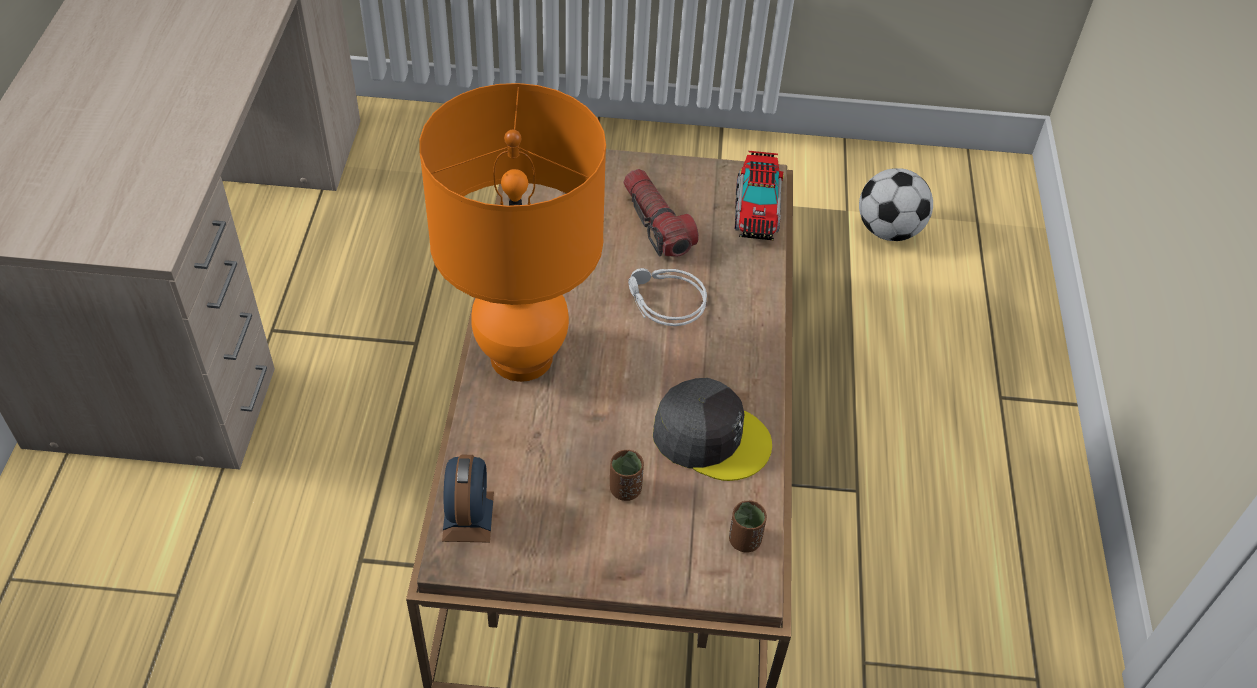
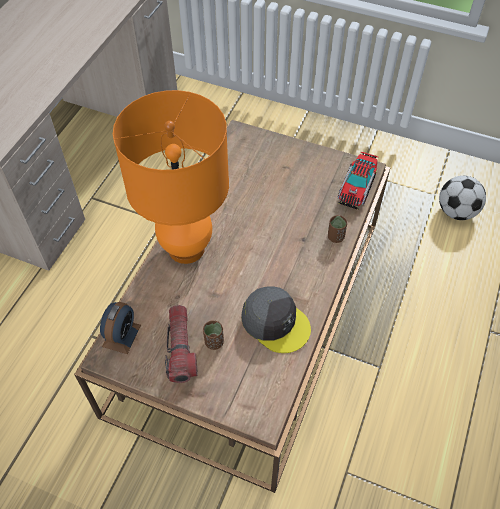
camera: 20 degrees right, 5 degrees up
(656, 224) = (293, 185): flashlight -> flashlight (180, 348)
(664, 302) = (279, 233): grey headphones -> none
(744, 540) = (271, 391): brown cup -> brown cup (335, 237)

